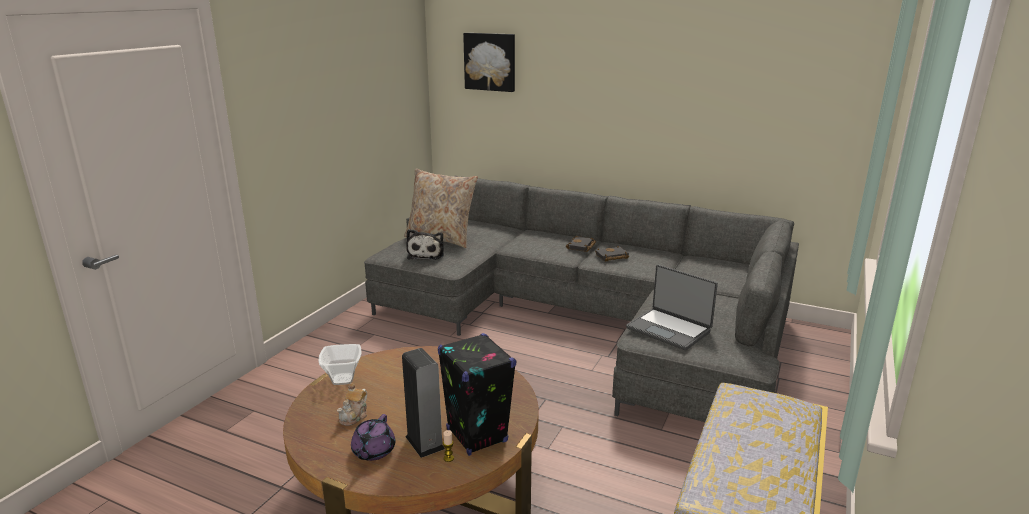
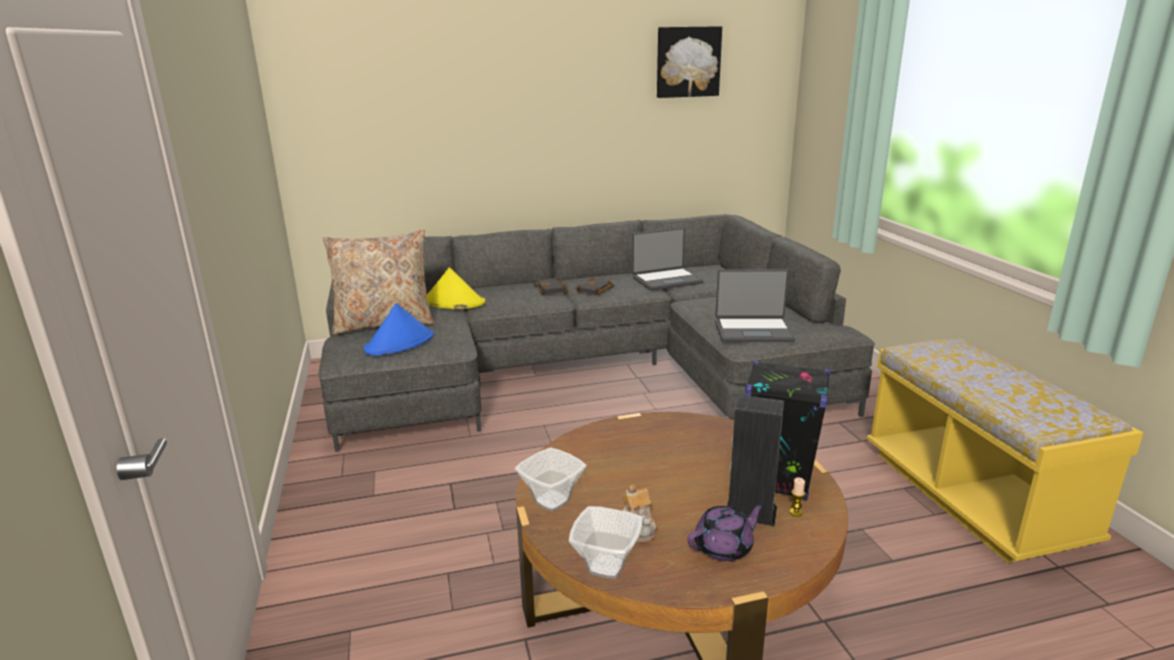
camera: 40 degrees left, 0 degrees up
(305, 425) = (606, 565): none -> bowl
(373, 451) = (724, 547): purple teapot -> purple teapot turned 90 degrees counterclockwise
(426, 254) = (400, 343): plush toy -> blue hat
(490, 62) = (367, 85): picture -> picture (687, 62)
(502, 237) = (453, 302): none -> yellow hat
(683, 266) = (666, 280): none -> laptop

